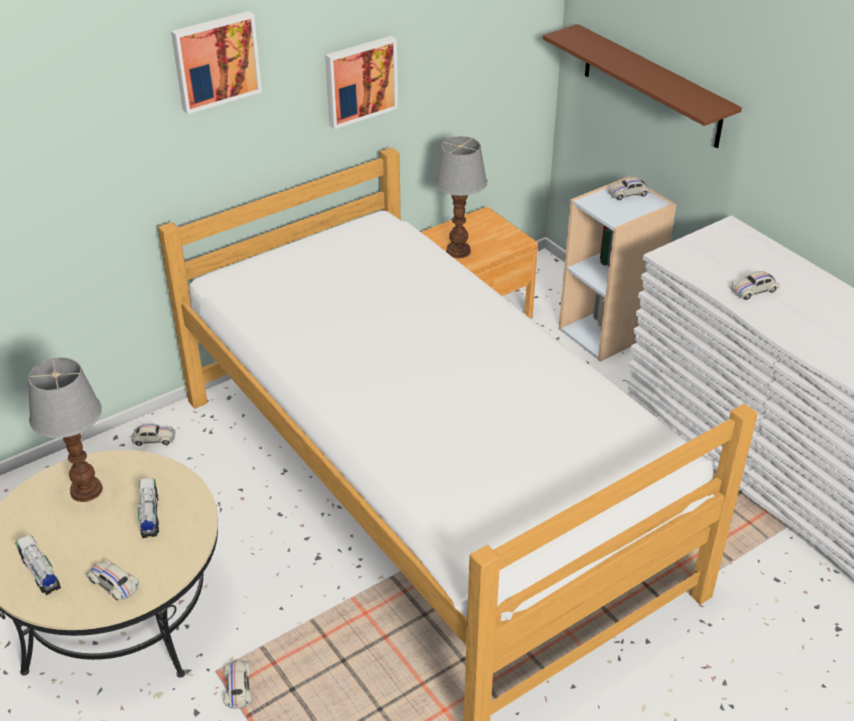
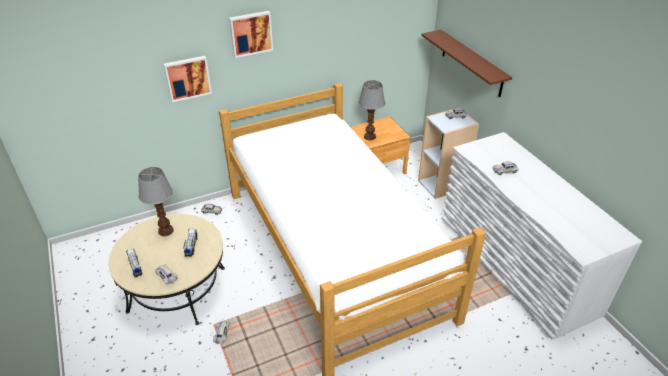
camera: 10 degrees right, 0 degrees up
(360, 80) = (324, 49): picture -> picture (187, 78)

